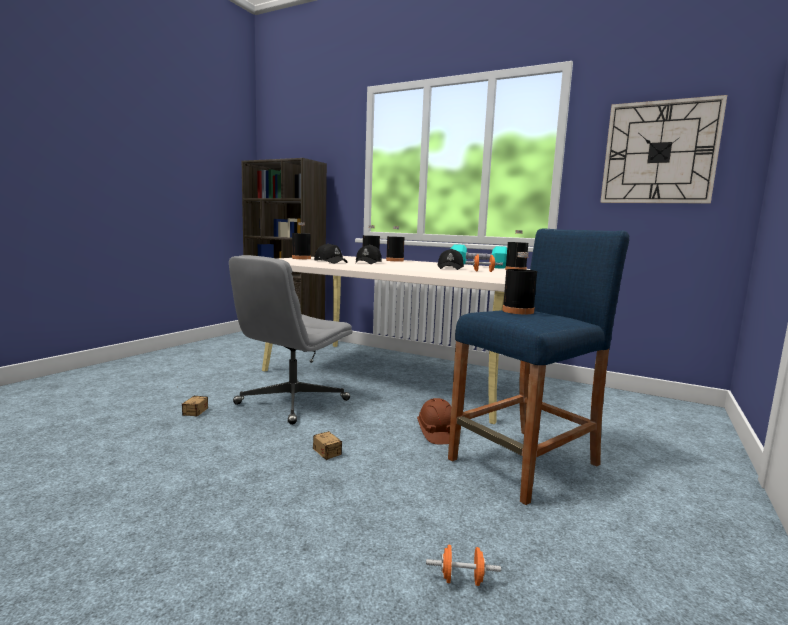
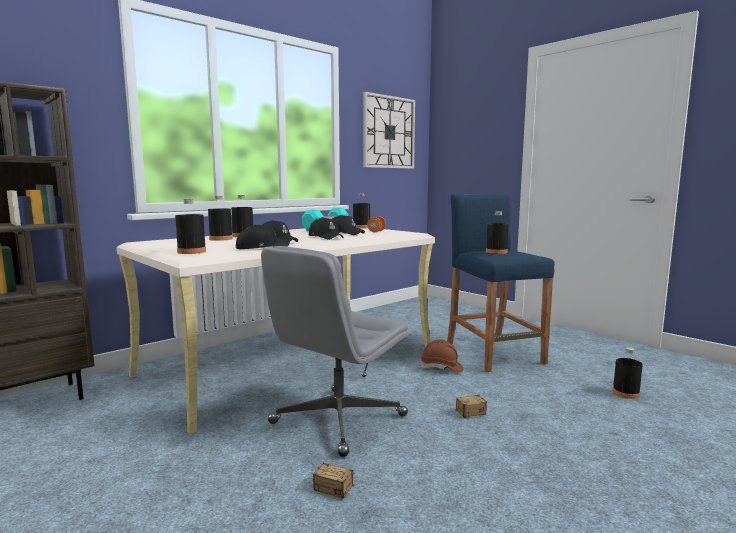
camera: 70 degrees left, 0 degrees up
(292, 402) = (338, 420): grey office chair -> grey office chair turned 75 degrees clockwise
(412, 266) = (326, 237): none -> black cap
(462, 580) = (625, 393): orange dumbbell -> black bottle

